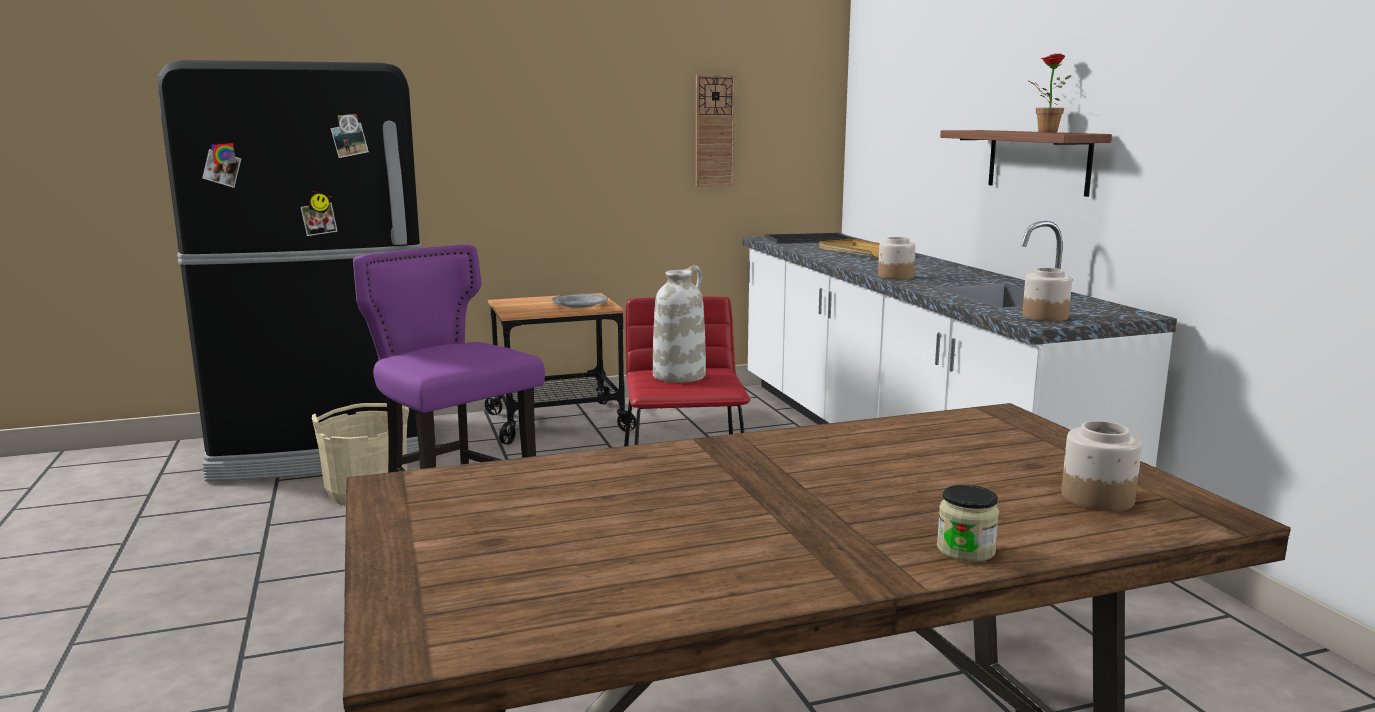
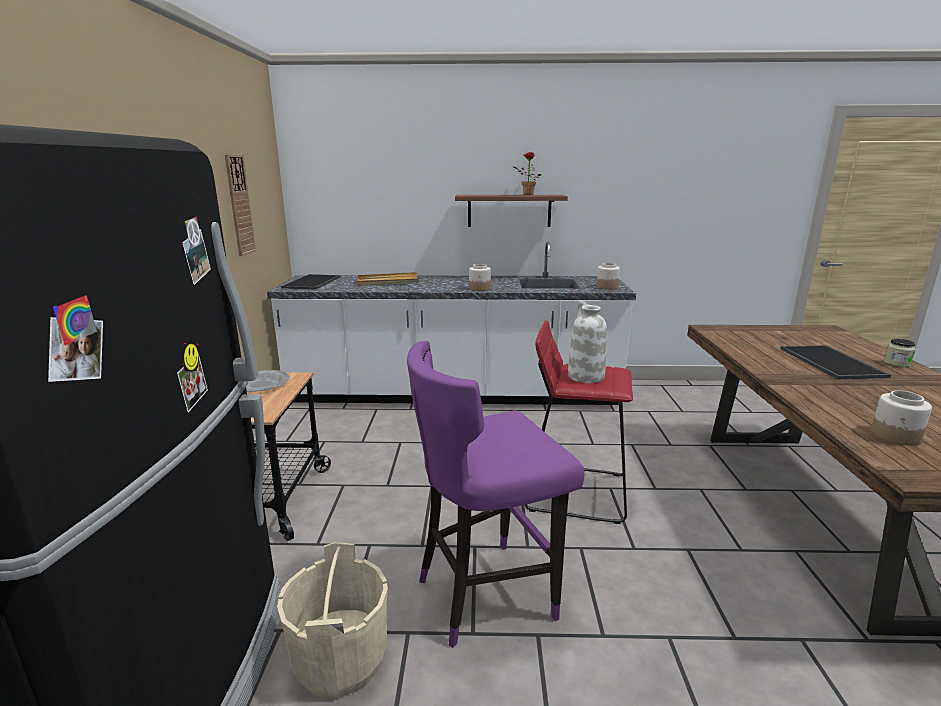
camera: 70 degrees left, 5 degrees up
(886, 491) = (833, 362): none -> tray
(1096, 498) = (821, 338): jar -> jar (896, 436)

